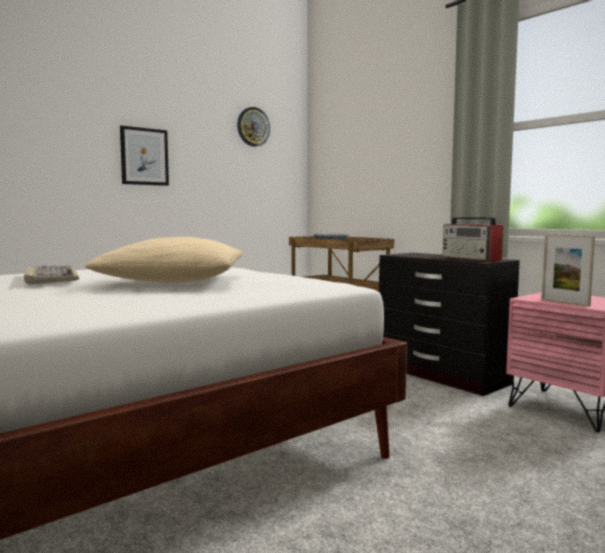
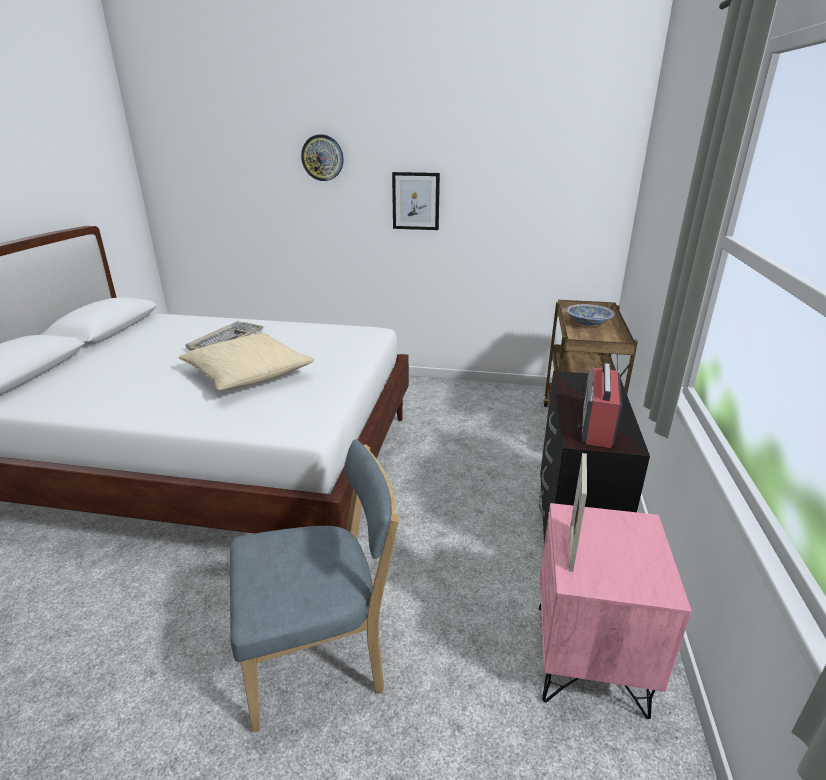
camera: 50 degrees right, 20 degrees up
(253, 127) = (552, 158): wall clock -> wall clock (322, 158)
(489, 494) = (321, 658): none -> blue chair

